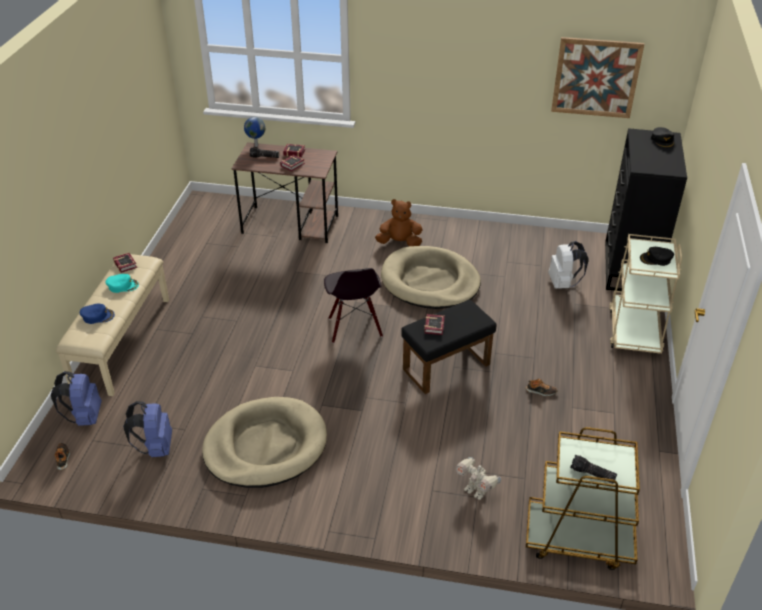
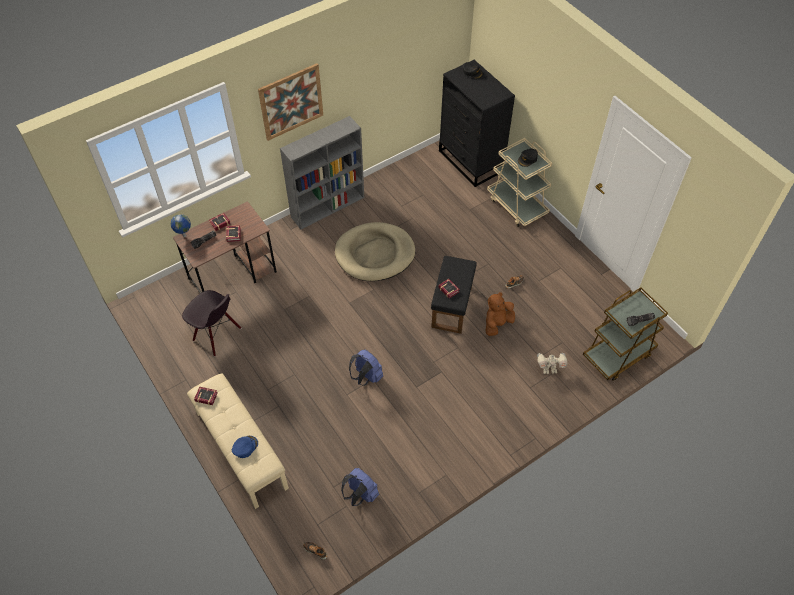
camera: 45 degrees left, 15 degrees up
(84, 417) = (291, 516): blue backpack -> blue backpack (366, 377)
(122, 285) = (228, 413): turquoise cap -> none
(265, 446) = (419, 438): beige dog bed -> none
(354, 327) = (371, 321): black chair -> black chair (216, 335)
(399, 243) = (322, 238): brown plush toy -> brown plush toy (497, 323)
(436, 224) = (328, 206): none -> grey bookcase
(563, 284) = (449, 199): white backpack -> none
(596, 77) = (412, 50): picture -> picture (291, 102)

